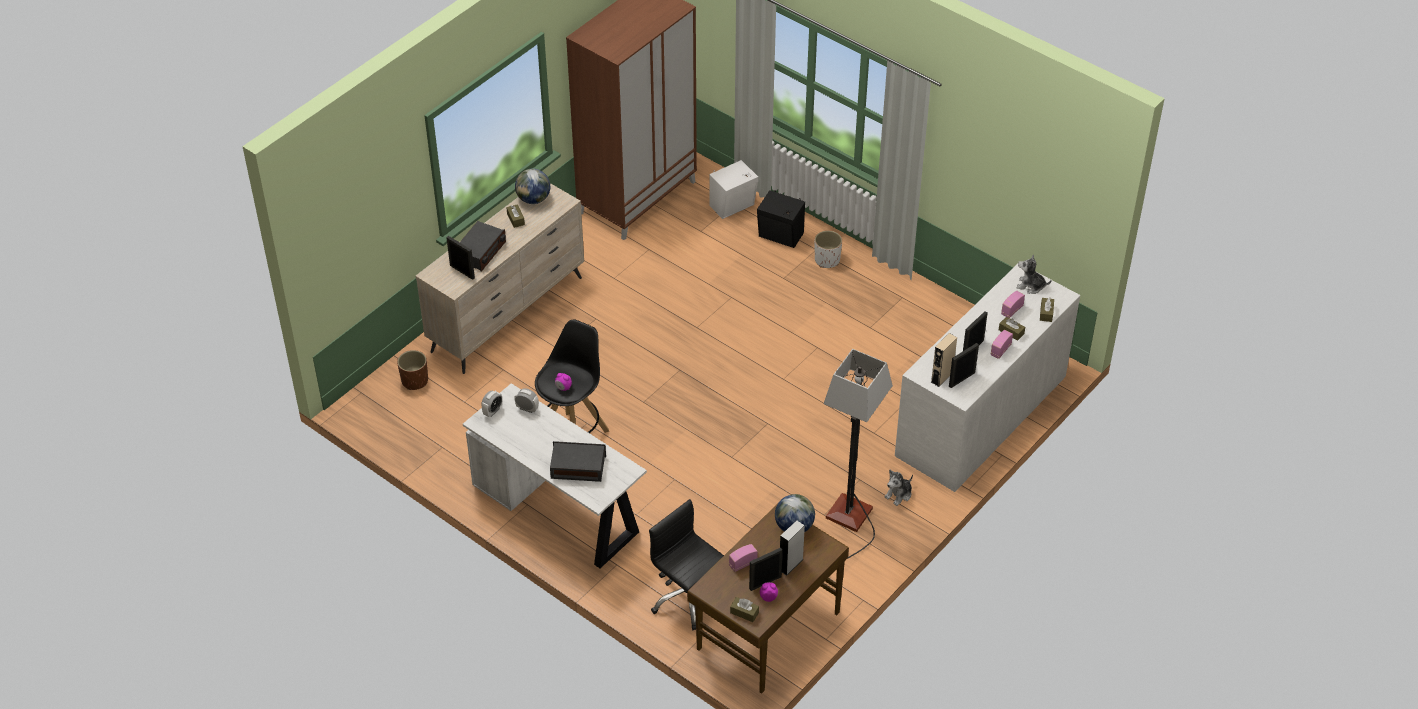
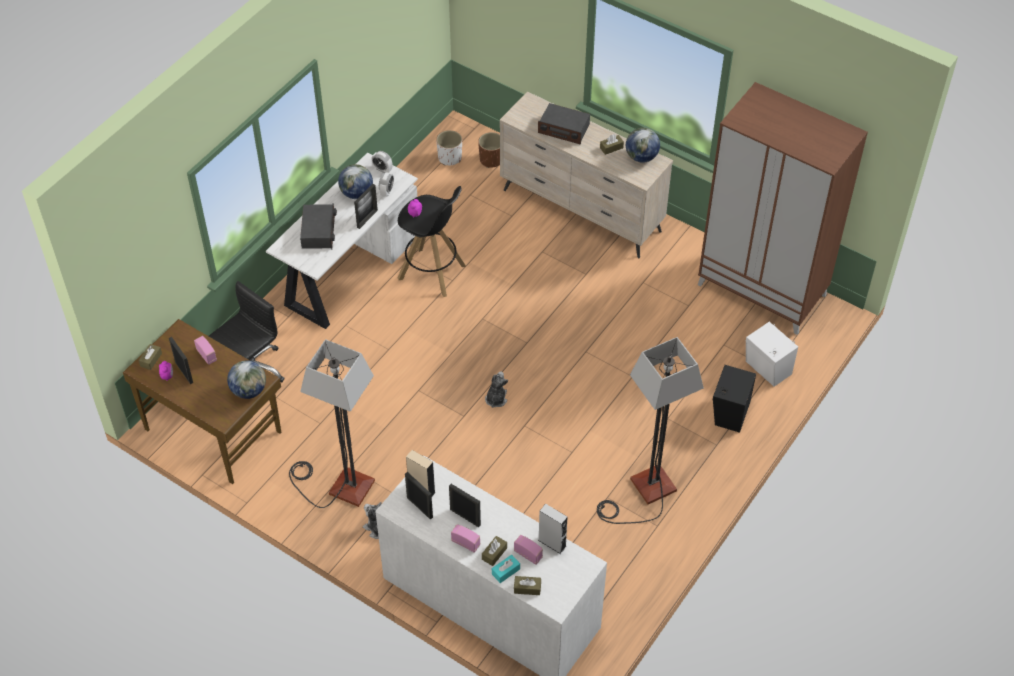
camera: 85 degrees right, 5 degrees up
(462, 271) = (536, 120): picture frame -> picture frame (367, 219)
(525, 434) = (356, 193): none -> globe
(791, 564) = (204, 390): grey speaker -> grey speaker (552, 543)
(827, 260) = (702, 455): white planter -> white planter (450, 157)
(866, 302) = (644, 493): none -> floor lamp
(1029, 325) = (505, 571): none -> turquoise tissue box
(1030, 286) = (569, 573): plush toy -> plush toy (496, 398)

